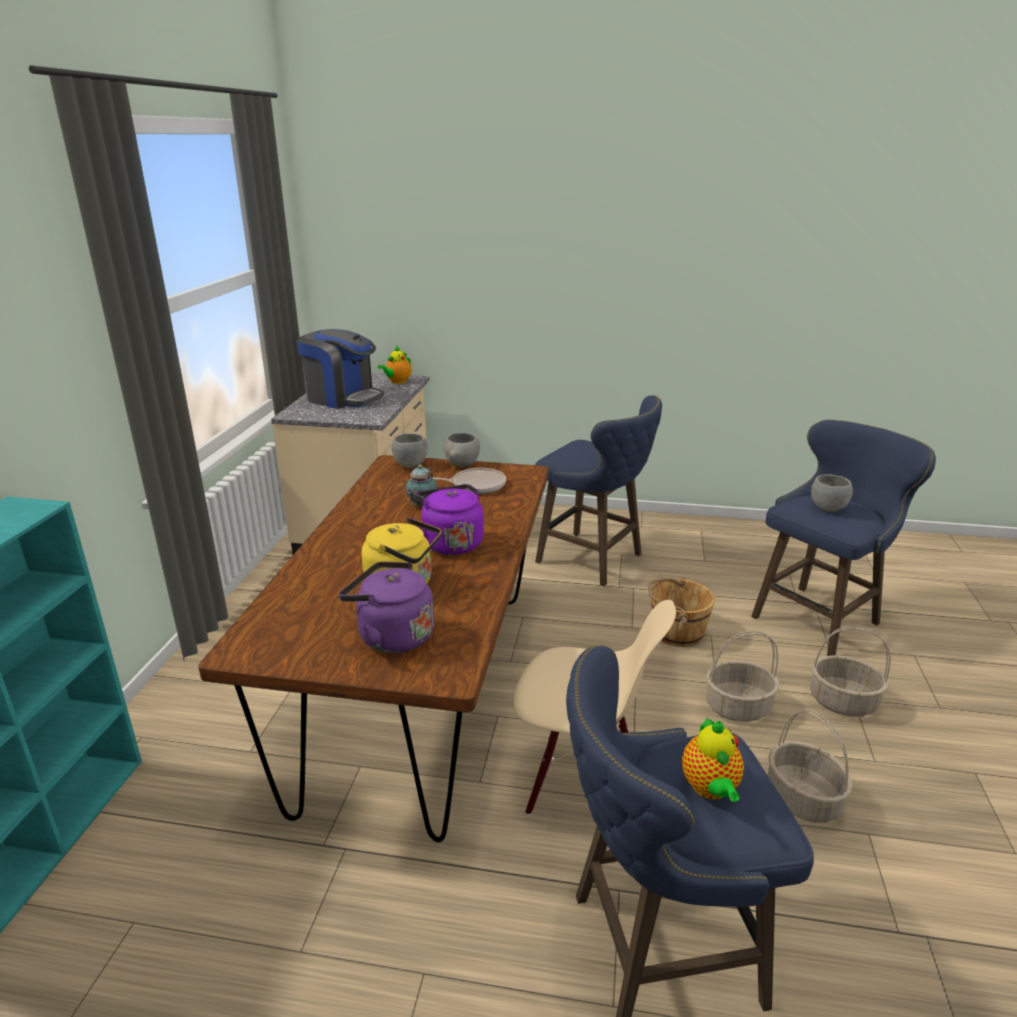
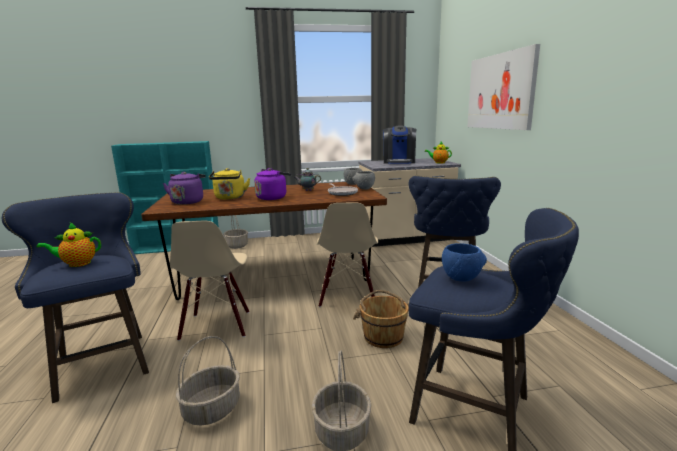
camera: 70 degrees right, 10 degrees down
(510, 266) = (500, 91): none -> picture
(555, 632) = (348, 297): none -> beige chair
(738, 706) = (307, 372): basket -> basket (237, 245)
(827, 508) = (461, 279): grey bowl -> blue bowl

